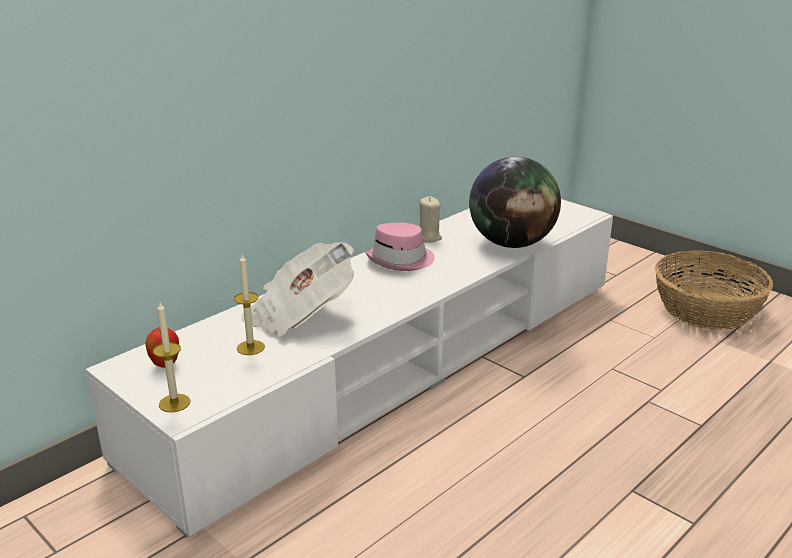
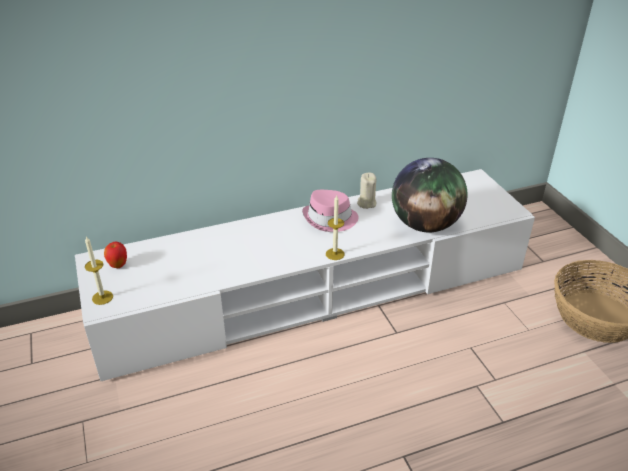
camera: 25 degrees right, 10 degrees up
(250, 347) = (176, 267): candle -> candle (335, 254)
(299, 314) = (226, 249): newspaper -> none

